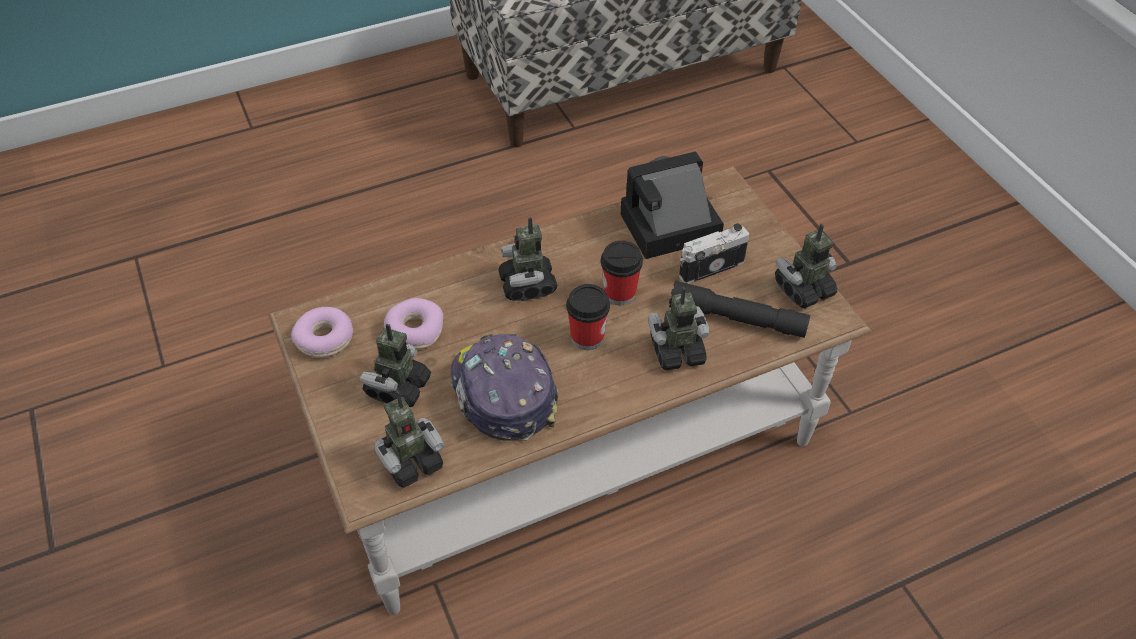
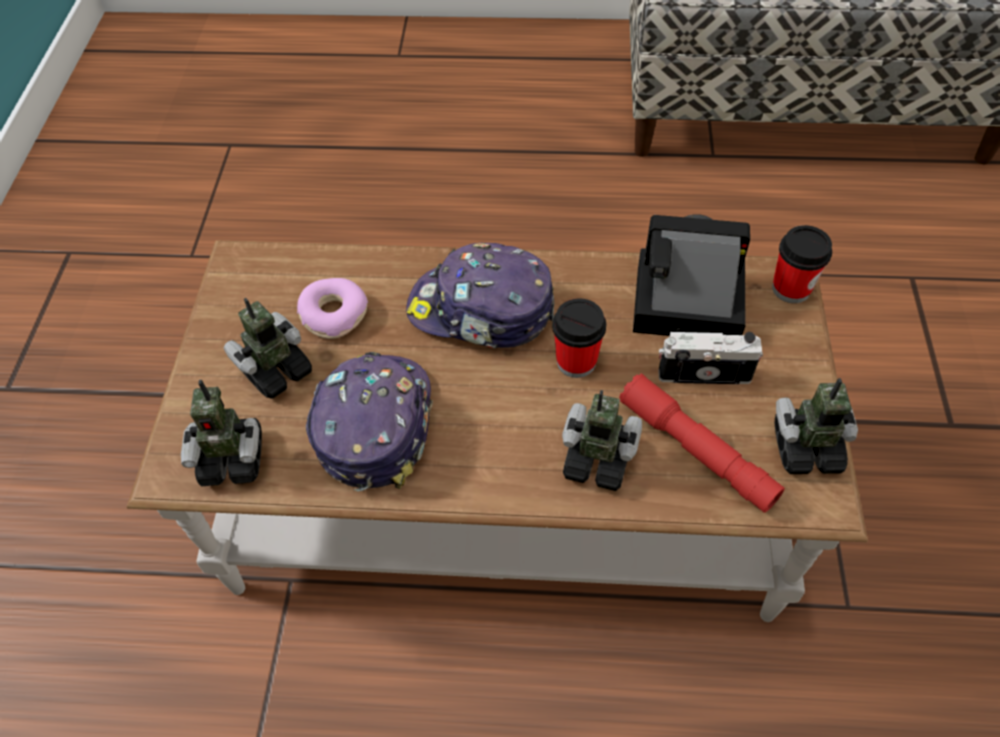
camera: 30 degrees right, 5 degrees up
(325, 339) = (244, 288): donut -> none
(528, 285) = (481, 311): toy robot -> cap
(587, 337) = (506, 399): cup -> cup (791, 289)
(737, 318) = (696, 450): black flashlight -> red flashlight

